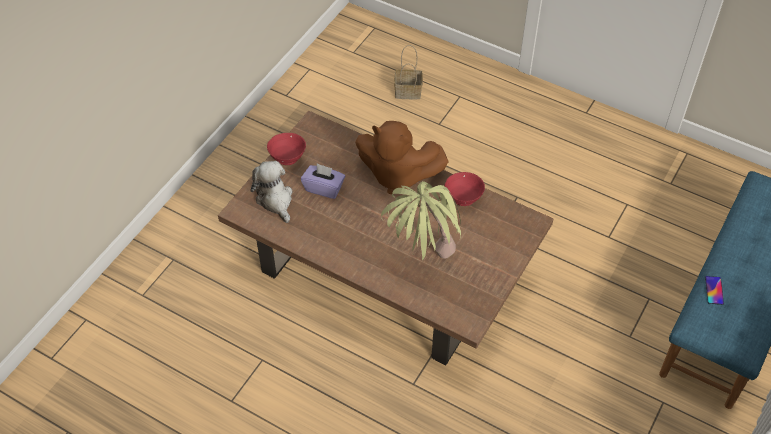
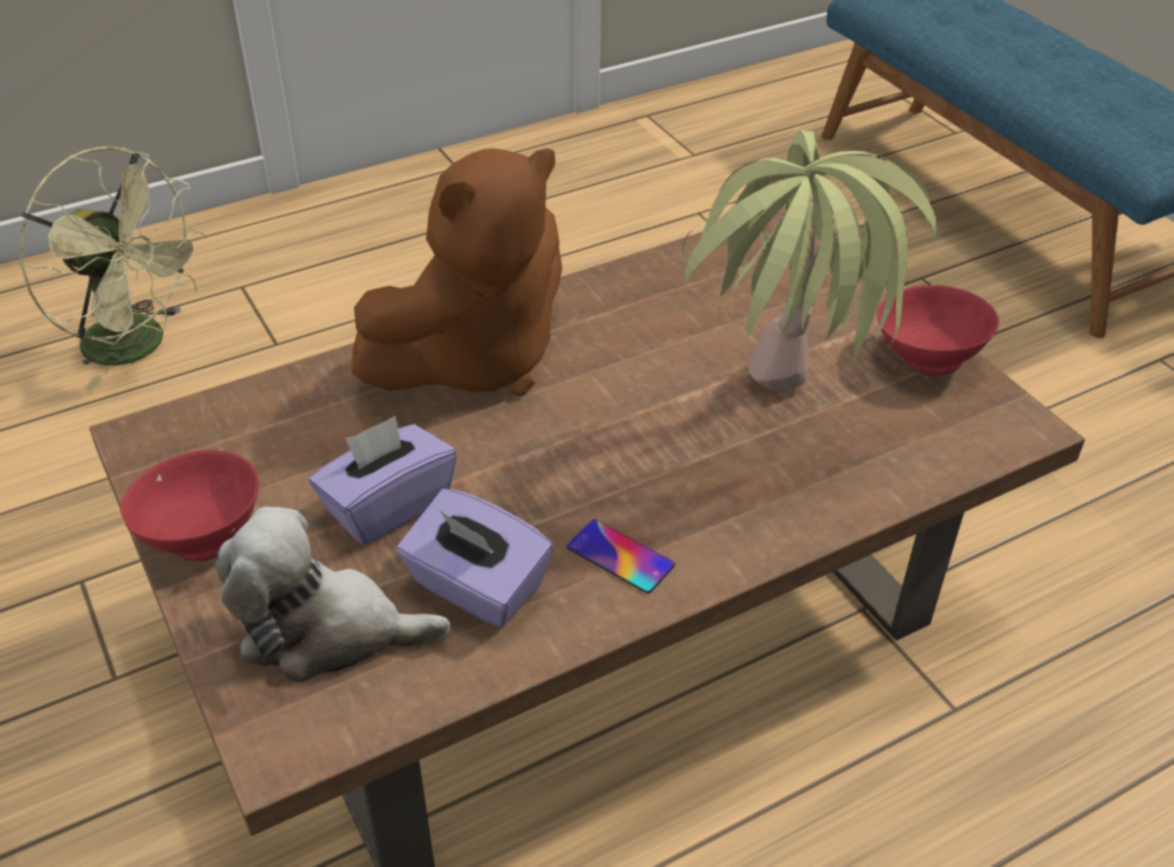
camera: 60 degrees left, 10 degrees down
(309, 221) = (476, 587): none -> purple tissue box
(409, 91) = (139, 346): basket -> green fan
(464, 197) = (638, 289): red bowl -> red bowl (927, 357)
(714, 290) = (1083, 114): phone -> phone (620, 557)

